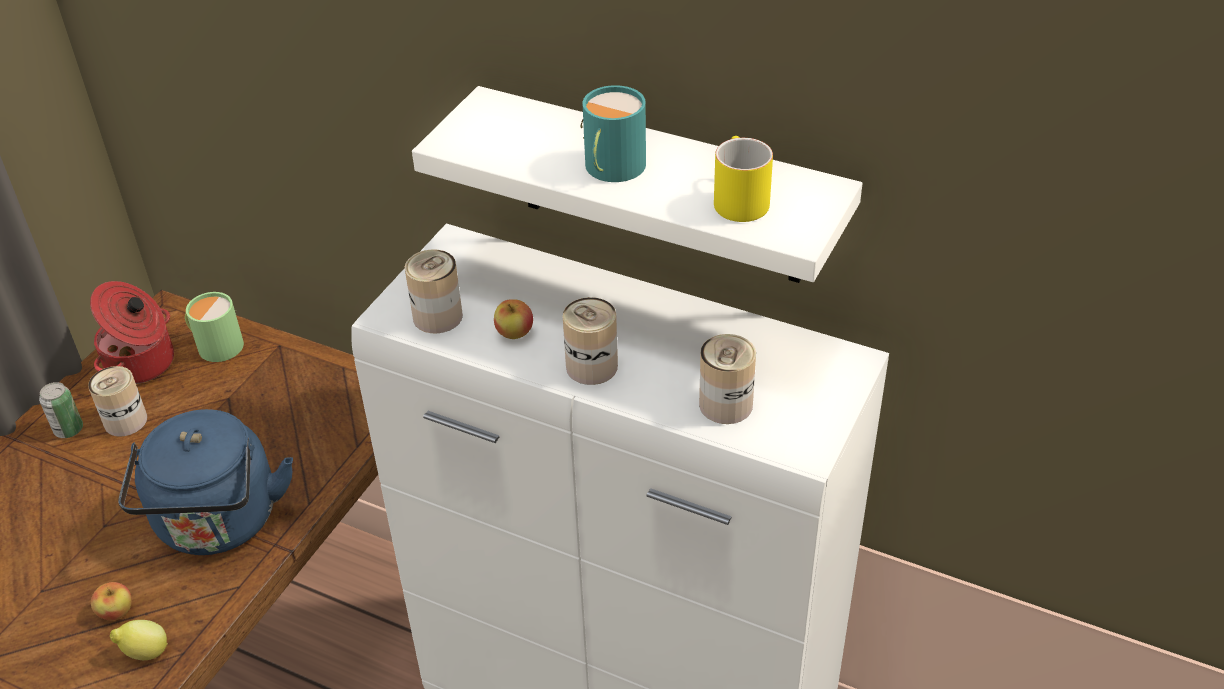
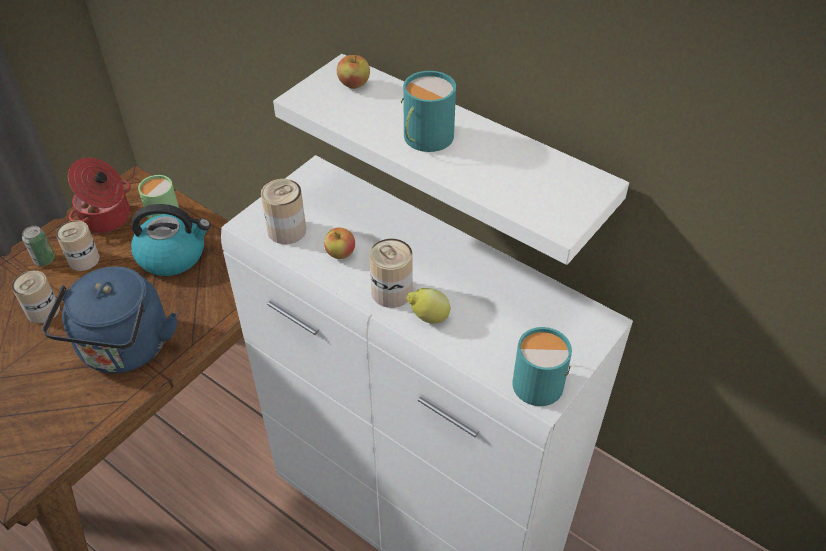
camera: 10 degrees right, 5 degrees up
(116, 612) = (37, 404): apple -> apple (354, 84)
(145, 653) = (47, 440): lemon -> lemon (428, 317)
(250, 396) = (173, 255): none -> kettle
(726, 404) = (488, 343): can -> can (43, 311)
(737, 198) = (519, 181): yellow mug -> none
(795, 434) = (538, 379): none -> turquoise mug

